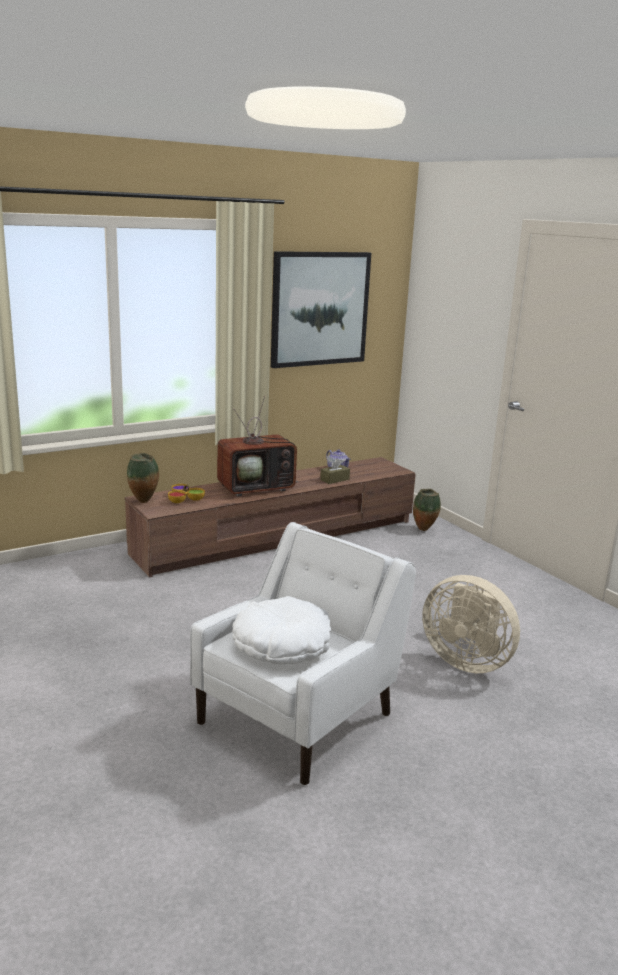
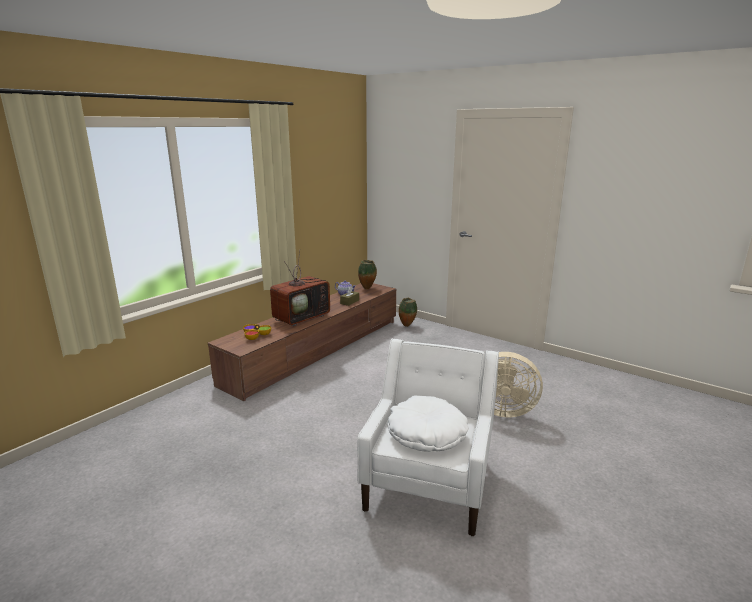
camera: 20 degrees left, 0 degrees up
(144, 502) = (226, 344): vase -> vase (367, 289)
(320, 309) = (317, 182): picture -> none

